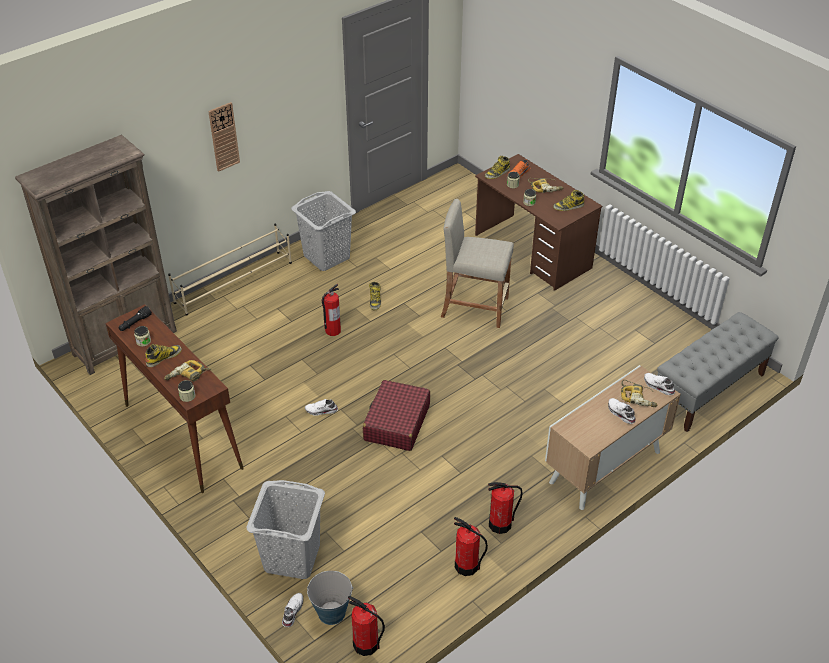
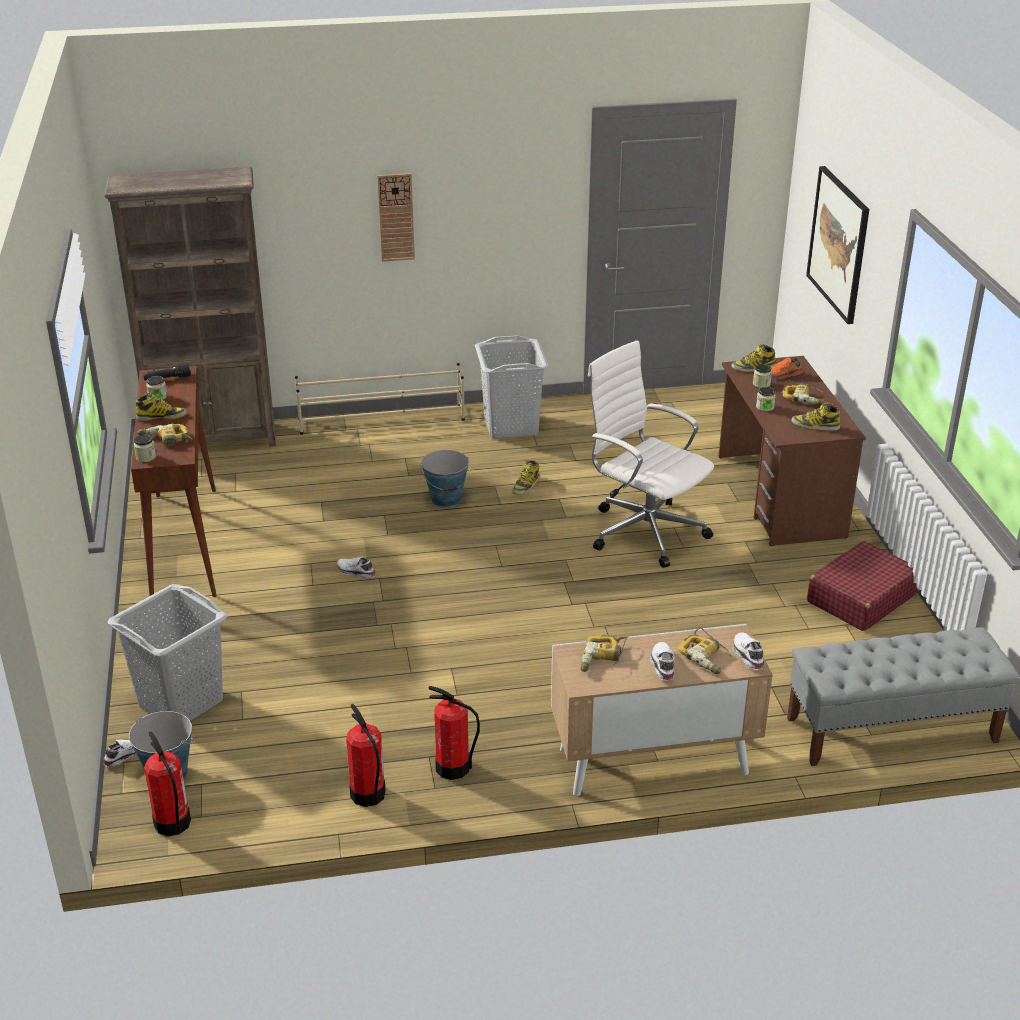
camera: 30 degrees right, 10 degrees down
(332, 331) = (446, 499): fire extinguisher -> bucket
(396, 423) = (430, 615): red suitcase -> red suitcase (860, 598)
(474, 307) = (644, 530): beige stool -> white office chair
(531, 75) = (838, 244): none -> picture
(585, 423) = (603, 659): none -> power drill

